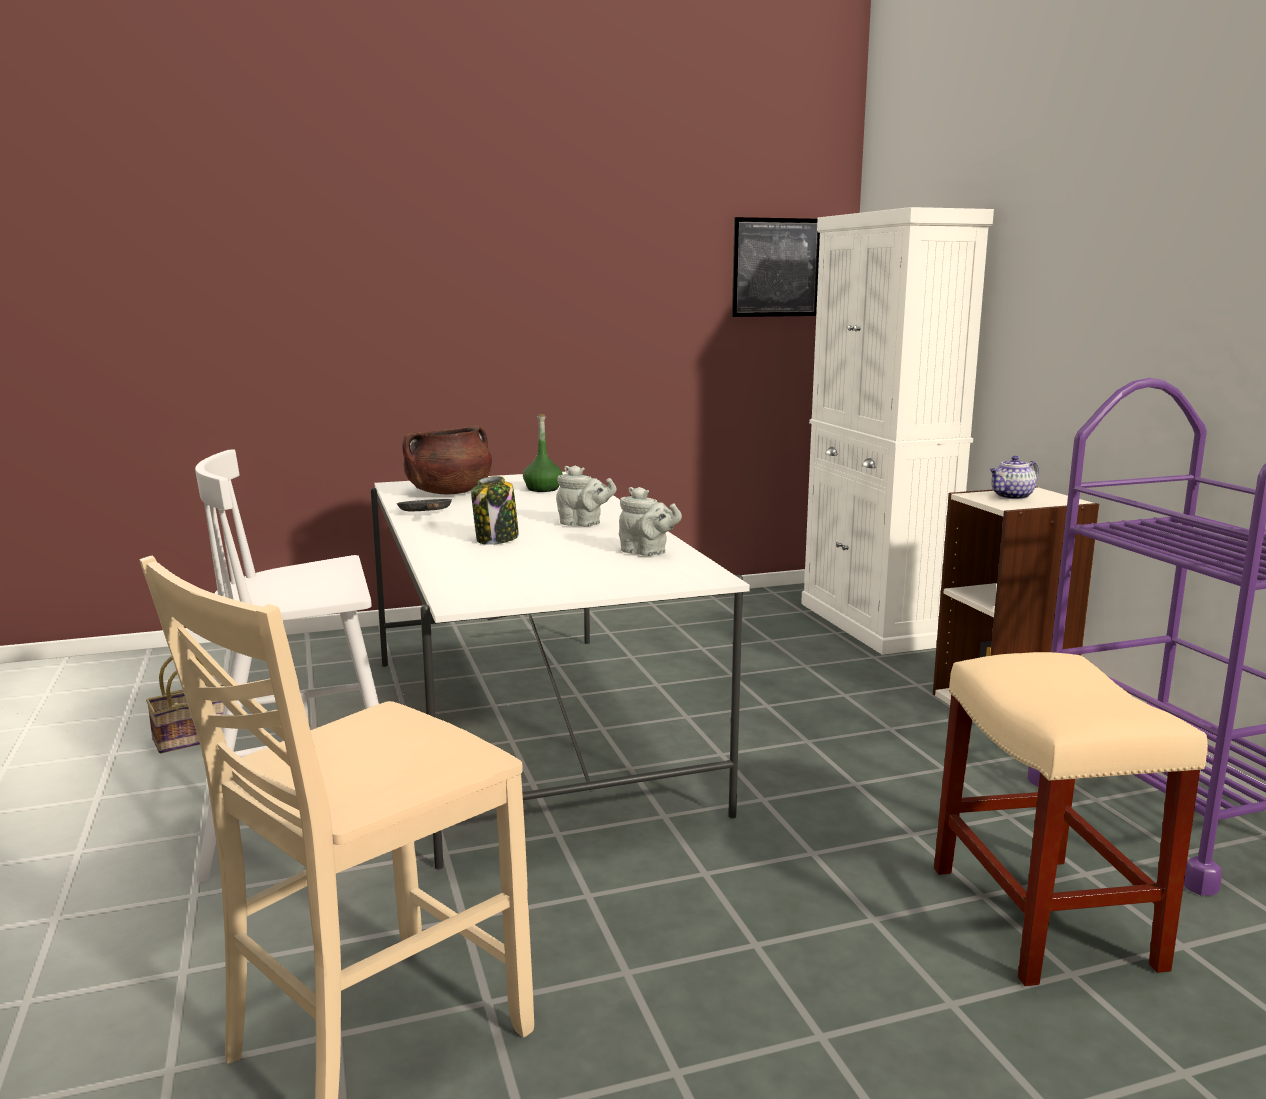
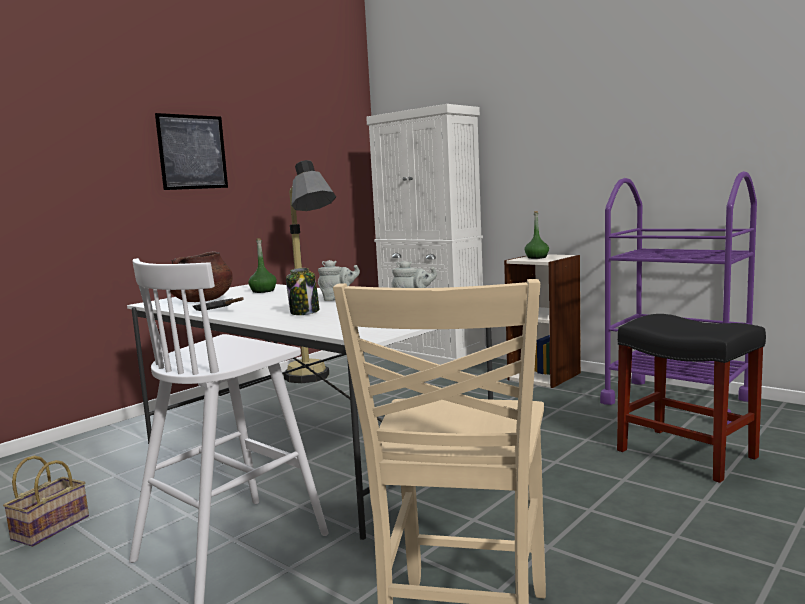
camera: 30 degrees left, 5 degrees down
(664, 624) = (315, 381): none -> floor lamp
(776, 267) = (335, 149): picture -> picture (192, 152)
(1011, 497) = (537, 257): teapot -> green bottle
(1045, 918) = (688, 454): beige stool -> black stool

